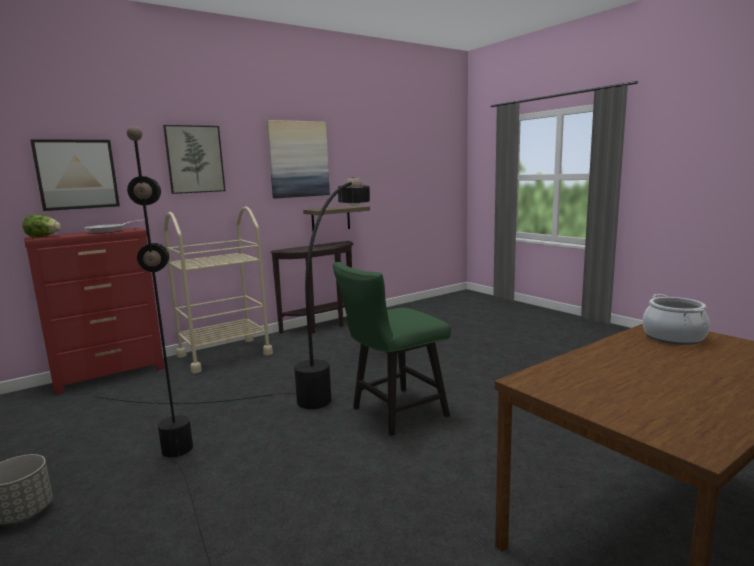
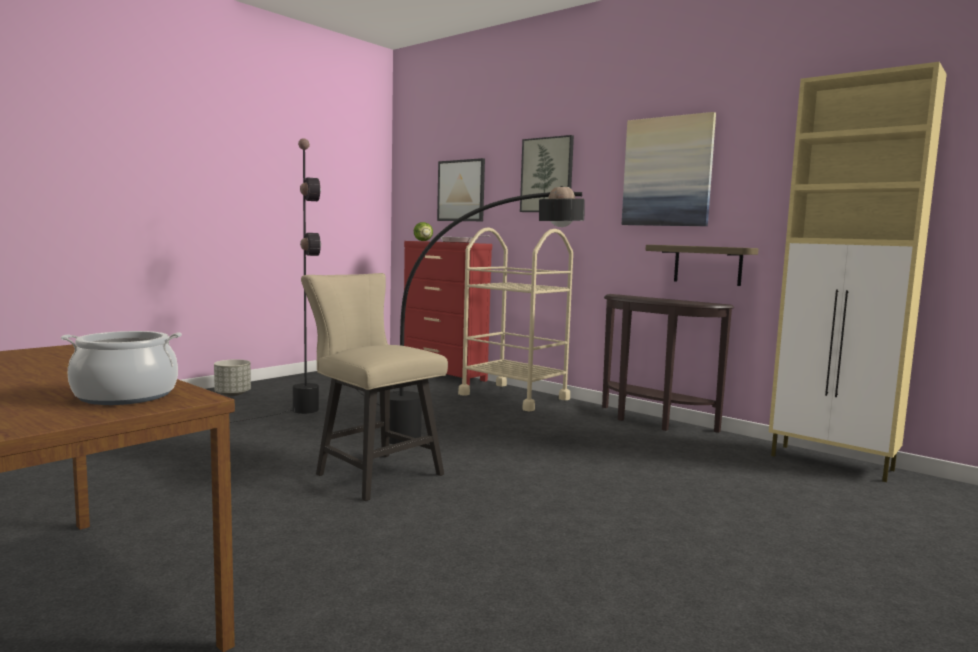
camera: 75 degrees right, 5 degrees down
(393, 413) = (372, 473): green chair -> beige chair
(410, 307) = (833, 463): none -> beige cabinet

